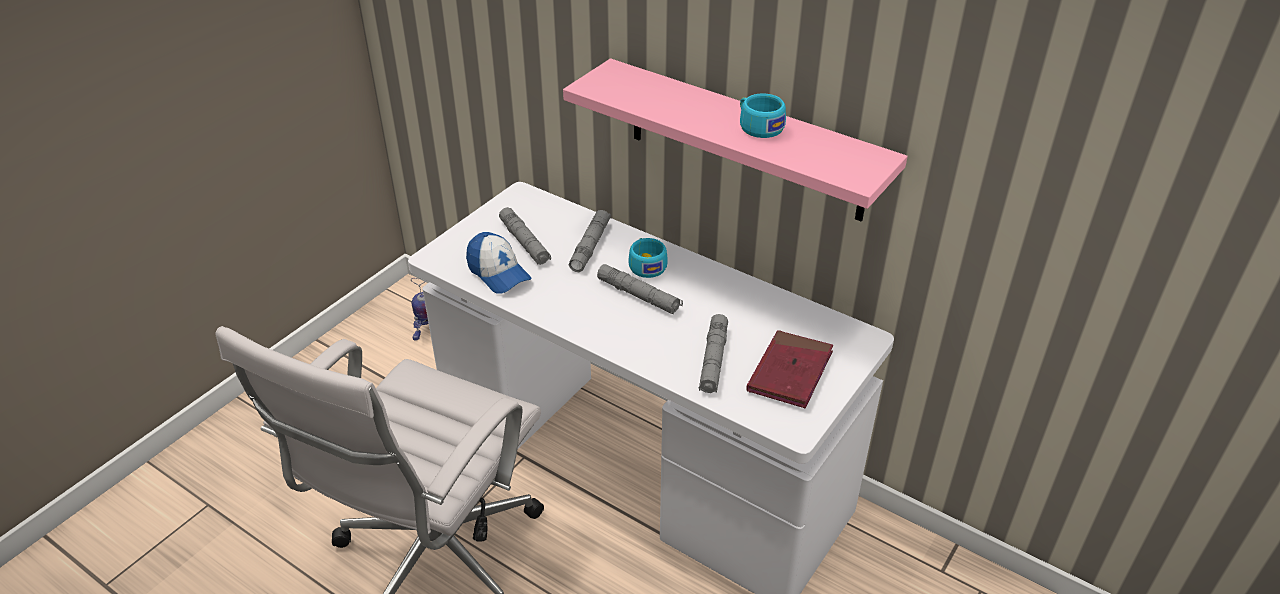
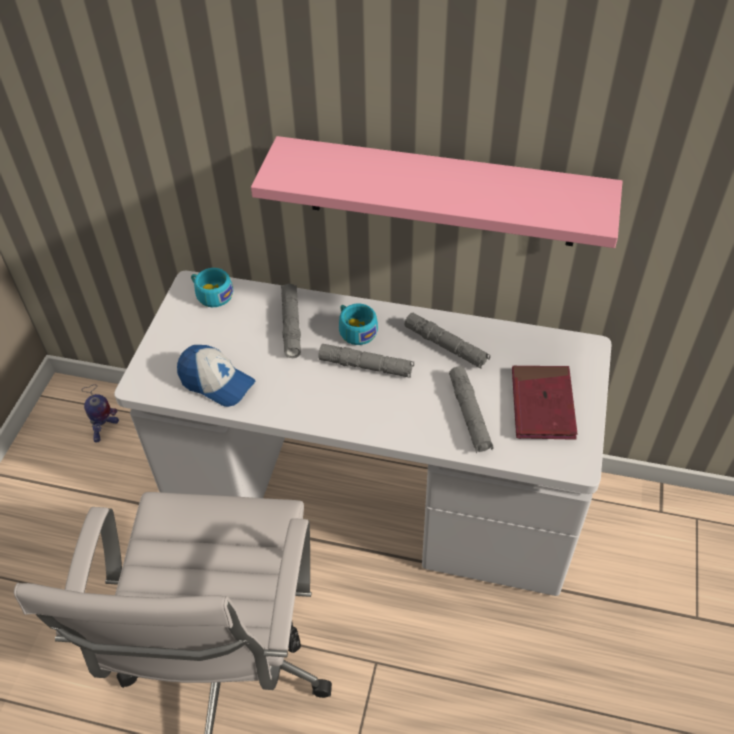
camera: 20 degrees left, 10 degrees up
(524, 242) = (224, 340): grey flashlight -> grey flashlight (446, 346)
(758, 126) = (470, 183): turquoise cup -> turquoise cup (211, 294)

